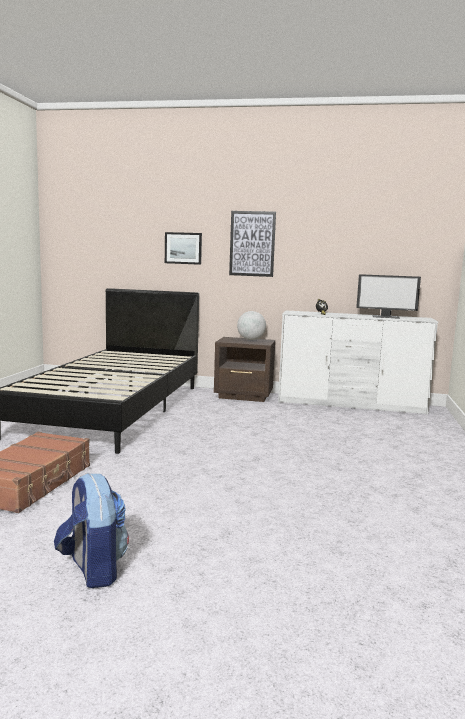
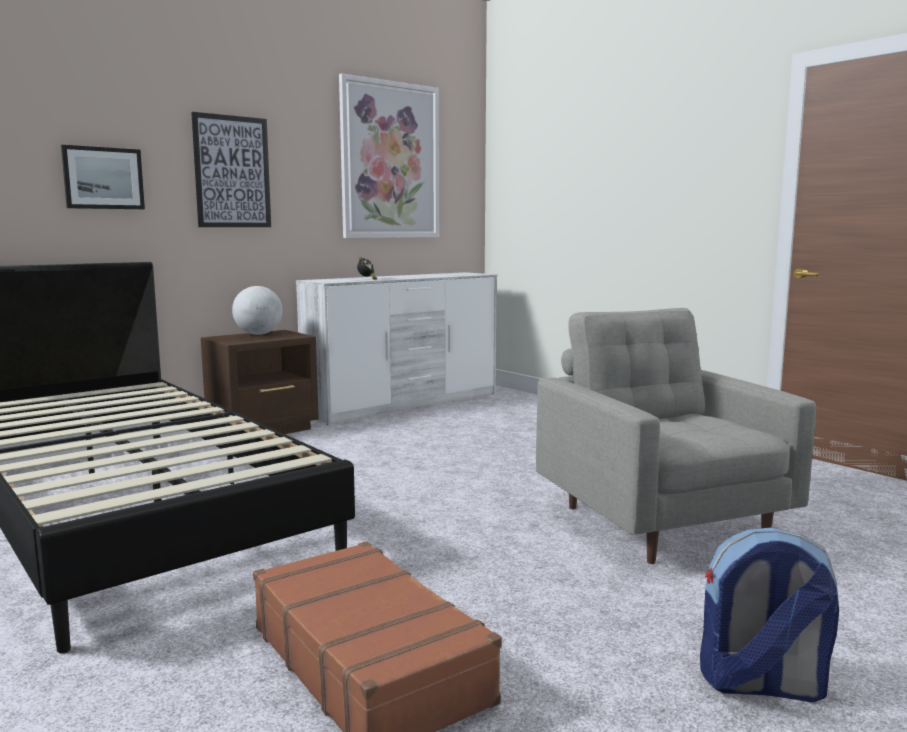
camera: 50 degrees left, 0 degrees up
(284, 505) = (661, 521): none -> grey armchair
(368, 234) = (390, 161): none -> picture
(386, 317) = (435, 275): monitor -> none

